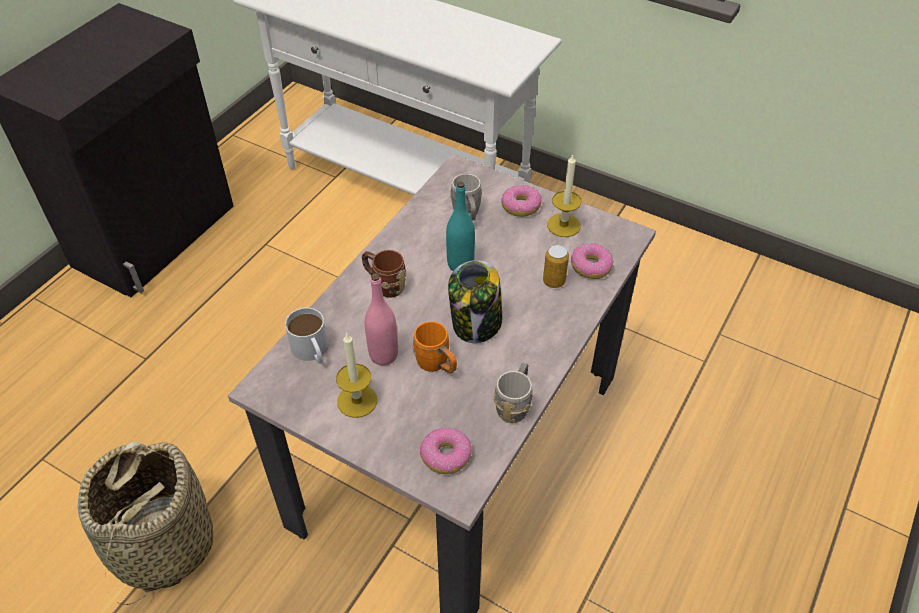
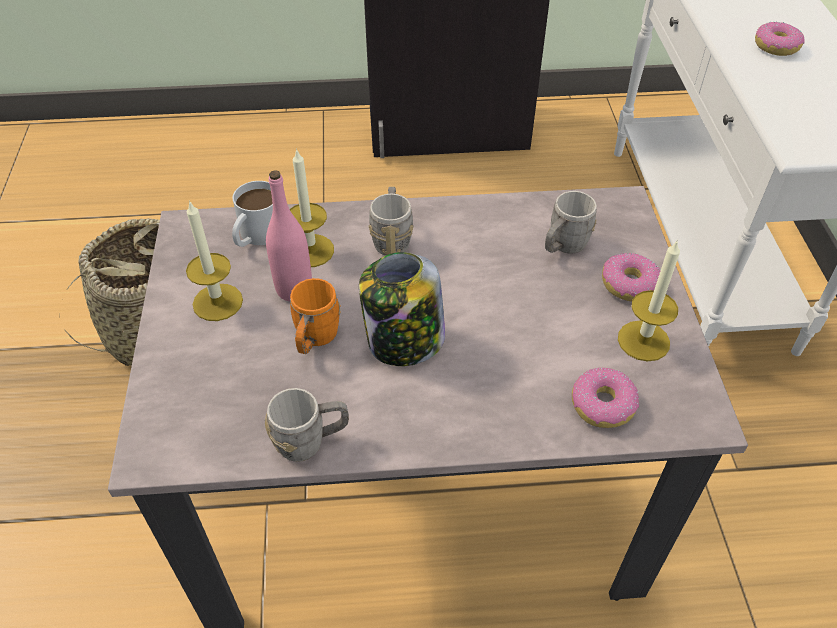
camera: 55 degrees right, 0 degrees up
(356, 330) = (310, 250): none -> candle
(384, 284) = (392, 238): brown mug -> grey mug
(446, 455) = (193, 415): donut -> donut (776, 47)
(460, 264) = (480, 281): turquoise bottle -> none
(554, 281) = (539, 379): can -> none

